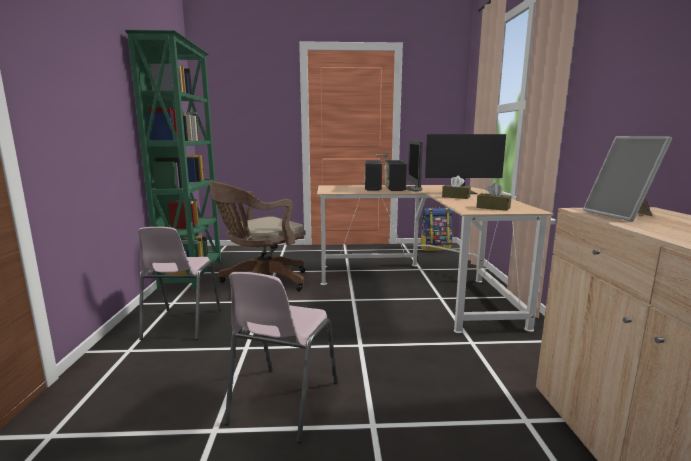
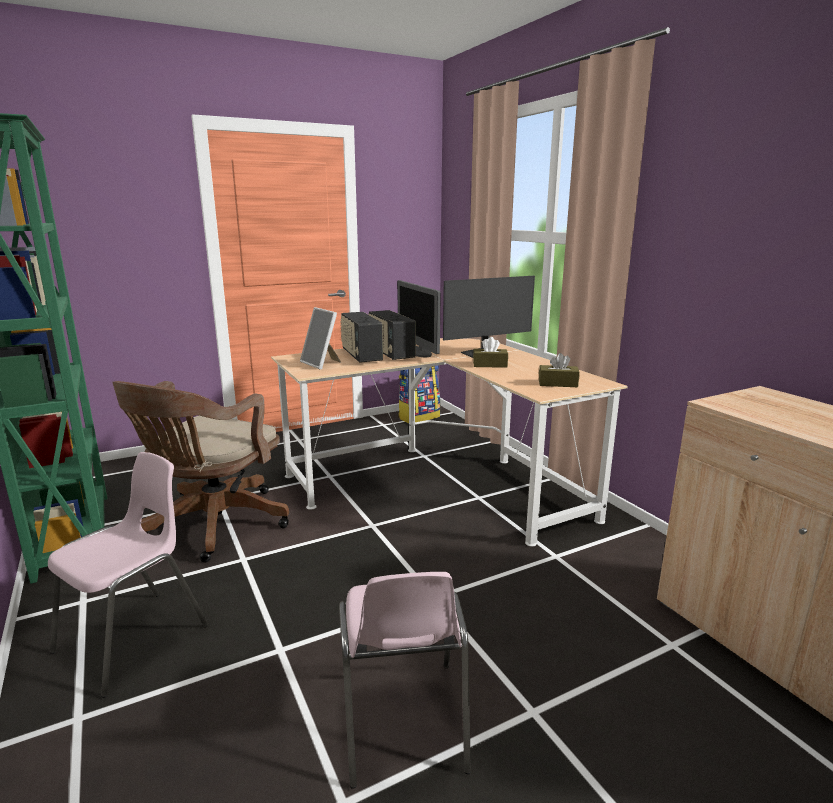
camera: 25 degrees left, 5 degrees up
(181, 324) = (135, 639): pink chair -> pink chair turned 120 degrees counterclockwise
(621, 215) = (759, 409): picture frame -> picture frame (322, 363)

